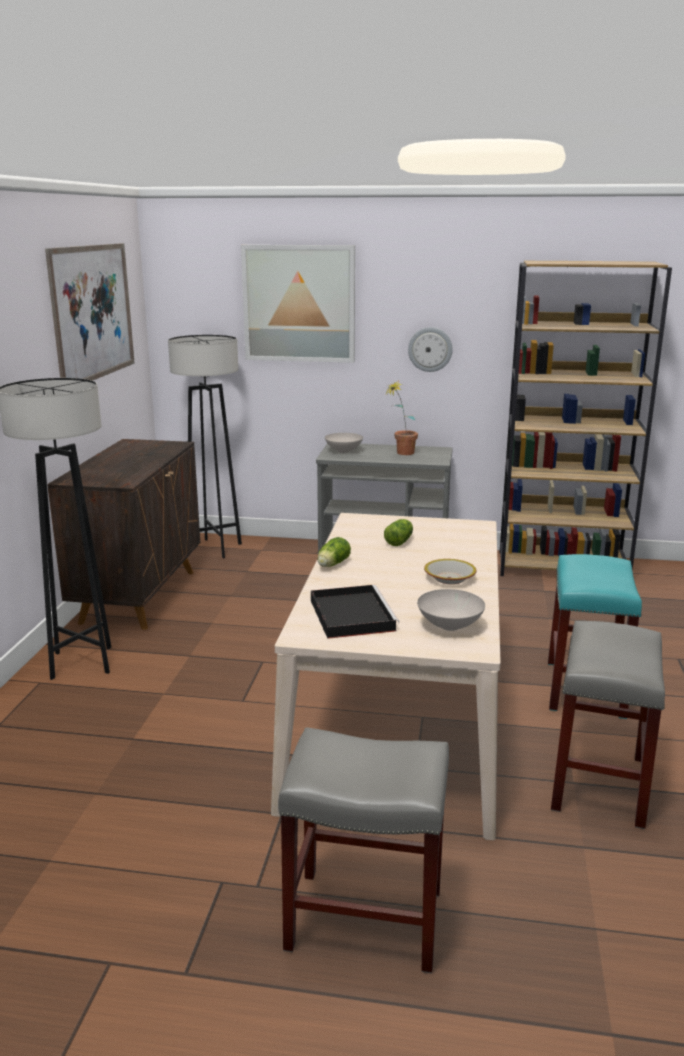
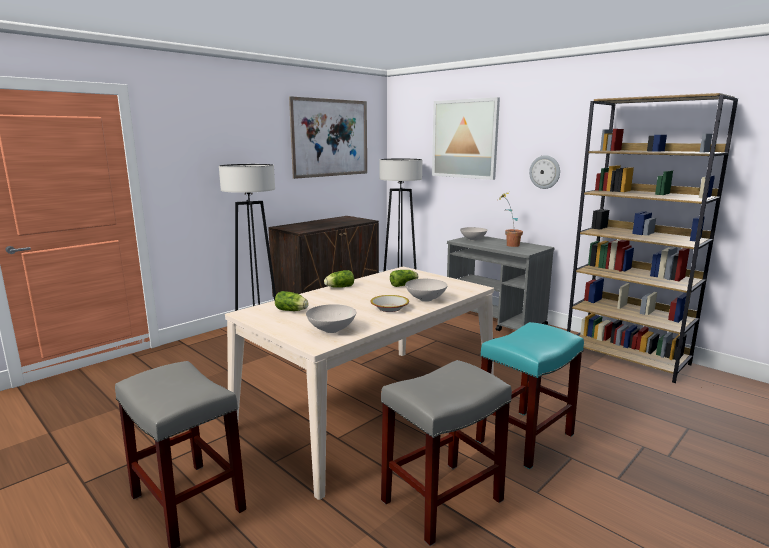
camera: 35 degrees right, 5 degrees down
(351, 614) = (292, 310): black tray -> lettuce
(461, 555) = (425, 299): none -> white bowl

